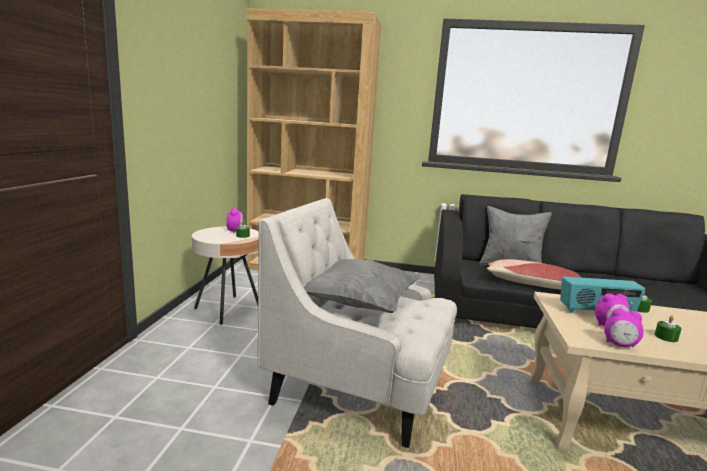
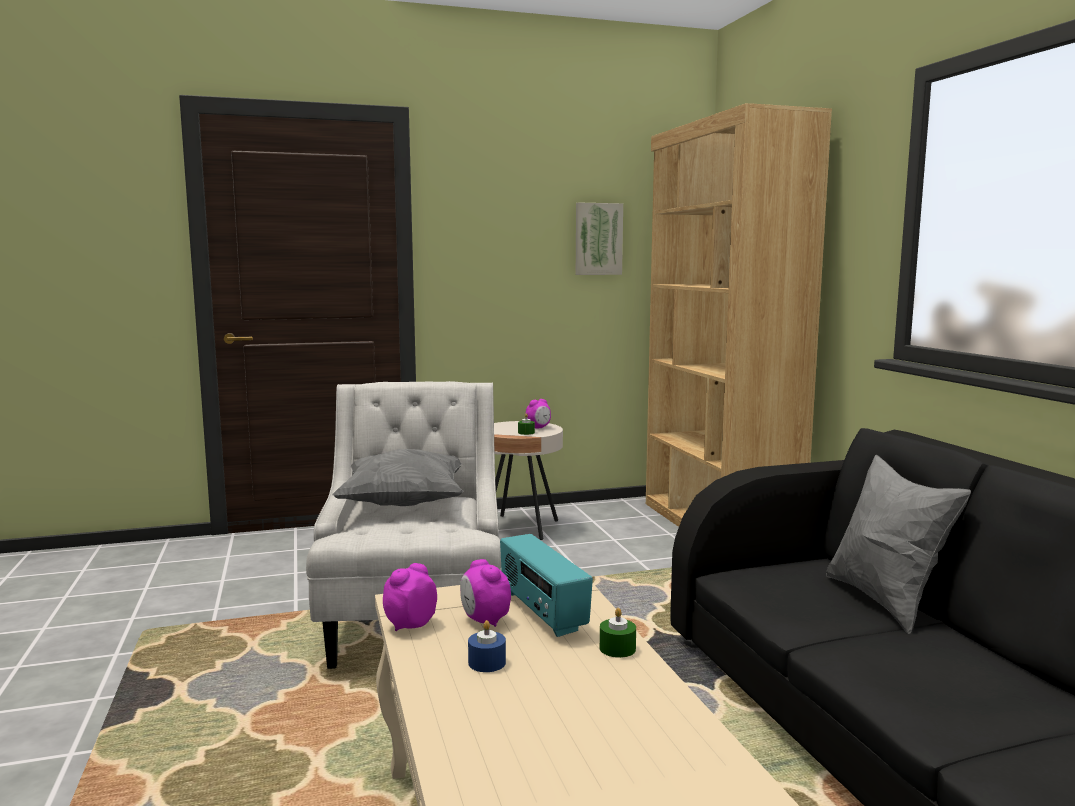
camera: 65 degrees right, 5 degrees down
(213, 81) = (598, 239): none -> picture
(532, 284) = (802, 625): pillow -> none
(619, 345) = (410, 624): alarm clock -> alarm clock turned 45 degrees clockwise
(666, 337) = (487, 662): green candle -> blue candle

